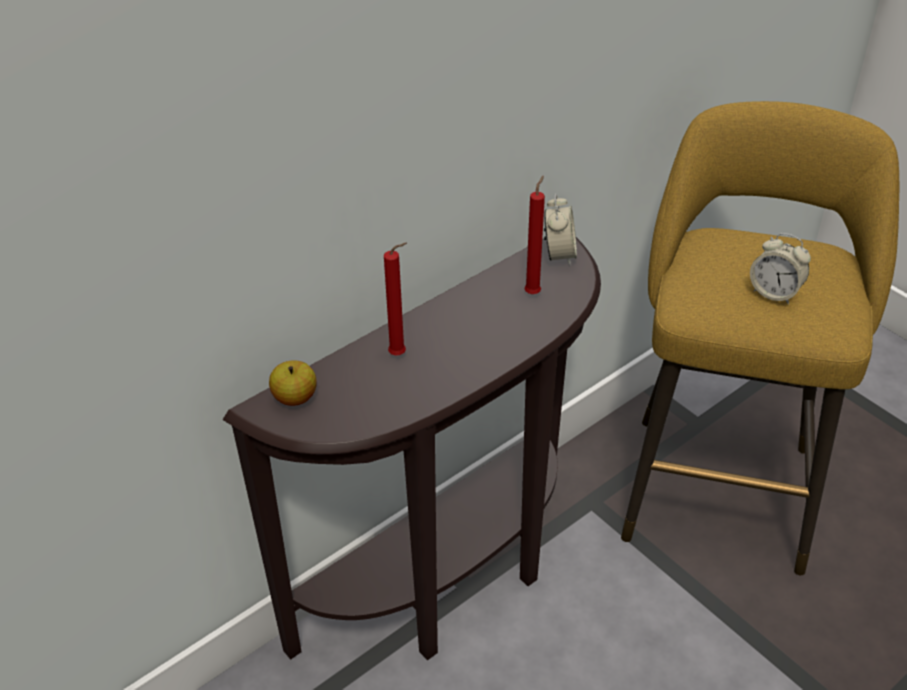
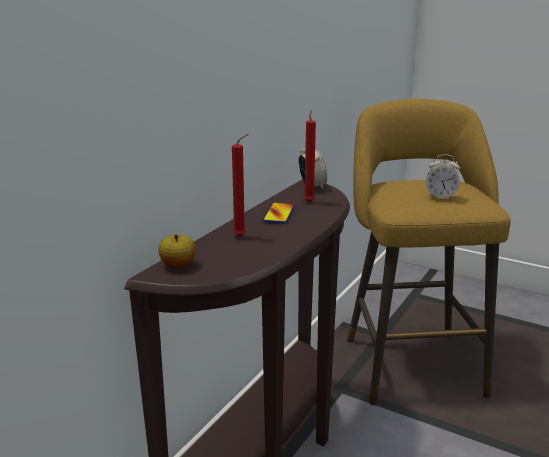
camera: 20 degrees left, 20 degrees down
(475, 314) = (279, 214): none -> phone

